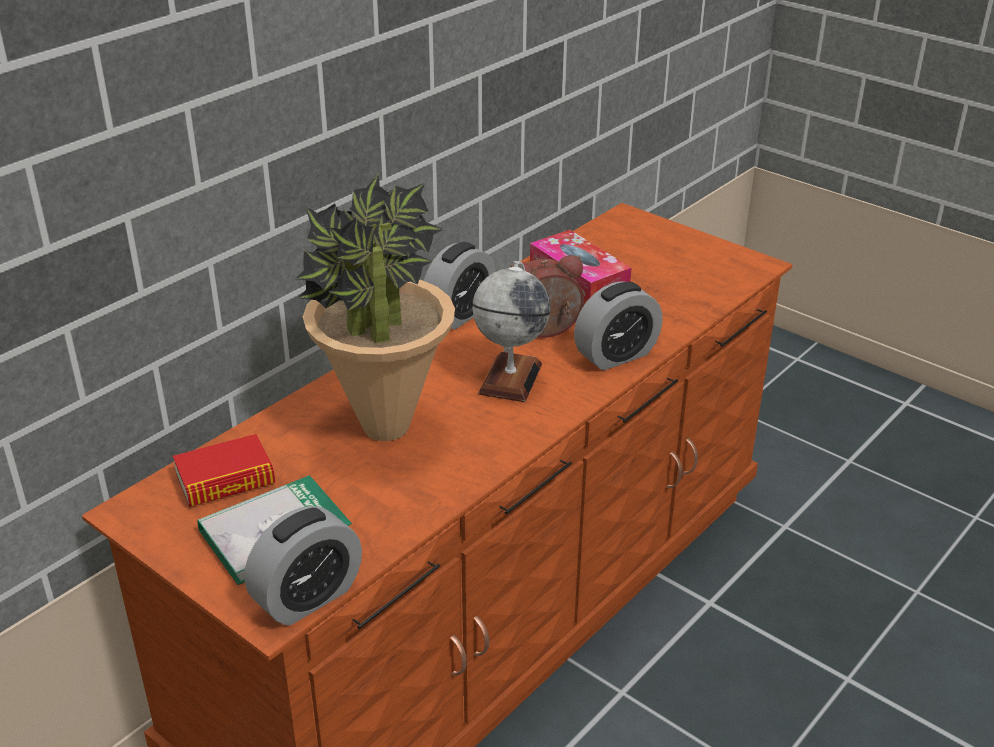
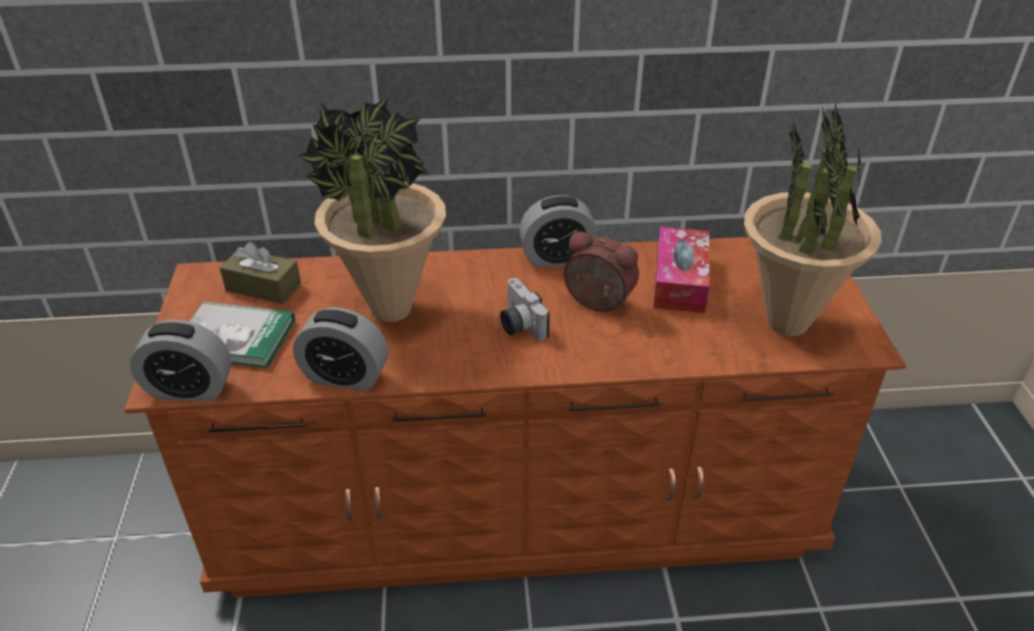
camera: 45 degrees right, 5 degrees up
(225, 479) = (263, 287): book -> brown tissue box
(510, 378) = (518, 324): globe -> camera
(616, 355) = (620, 353): alarm clock -> alarm clock (345, 376)
(691, 275) = (787, 324): none -> potted plant

